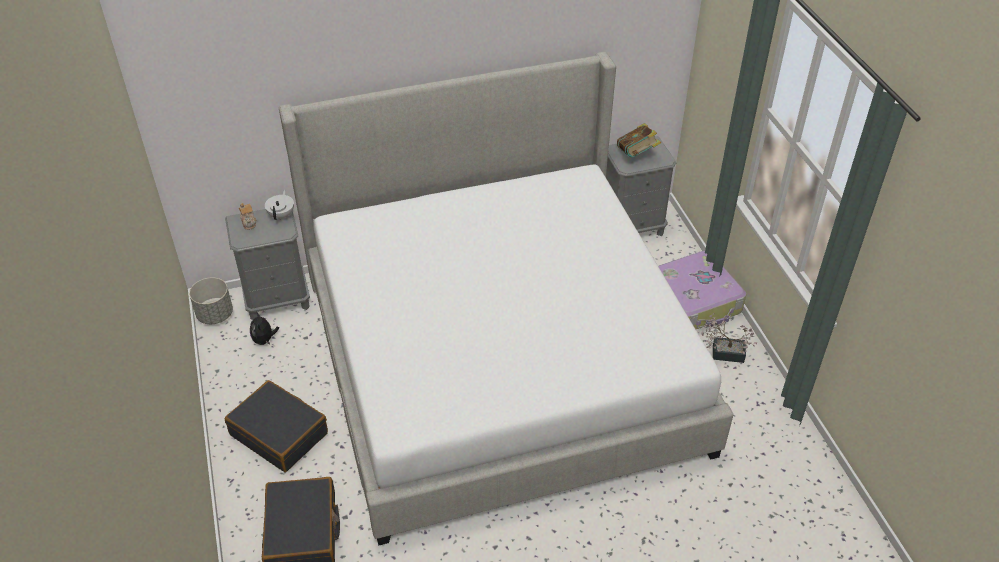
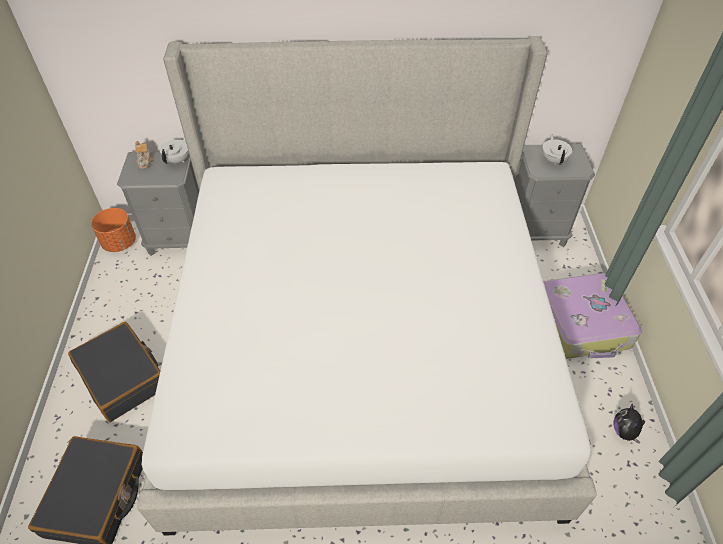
camera: 15 degrees right, 5 degrees up
(215, 314) = (120, 243): grey planter -> orange planter
(264, 340) = (151, 277): plush toy -> plush toy (624, 431)
(637, 155) = (553, 160): book -> white teapot
(723, 352) = (601, 391): potted plant -> none

